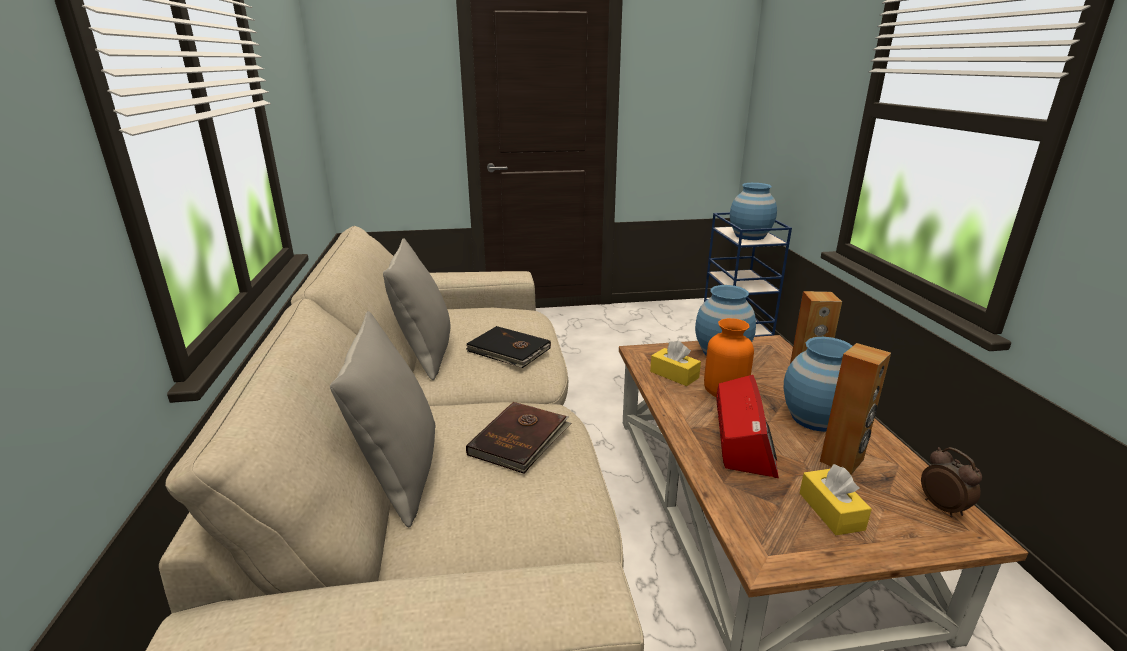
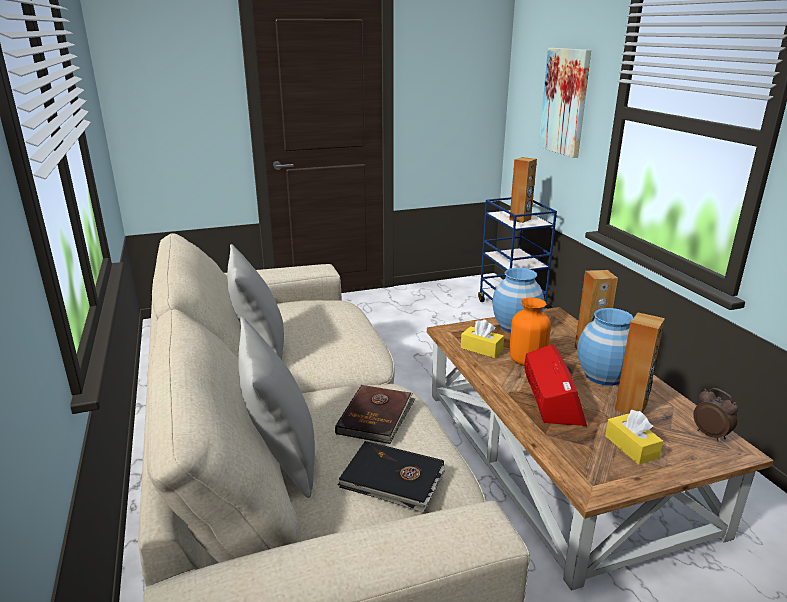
camera: 10 degrees left, 0 degrees up
(508, 350) = (337, 340): black book -> black book (392, 479)
(750, 236) = (520, 219): blue vase -> brown speaker
(809, 102) = (565, 102): none -> picture

